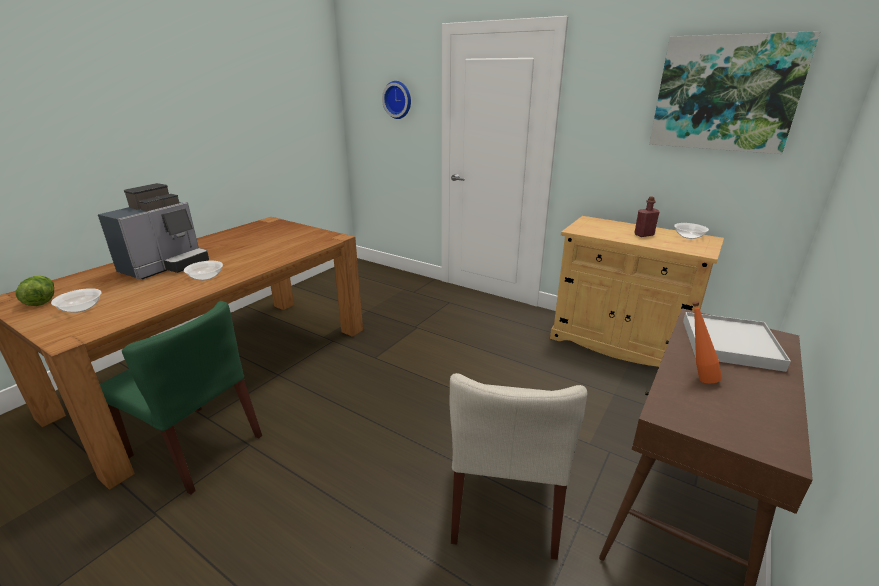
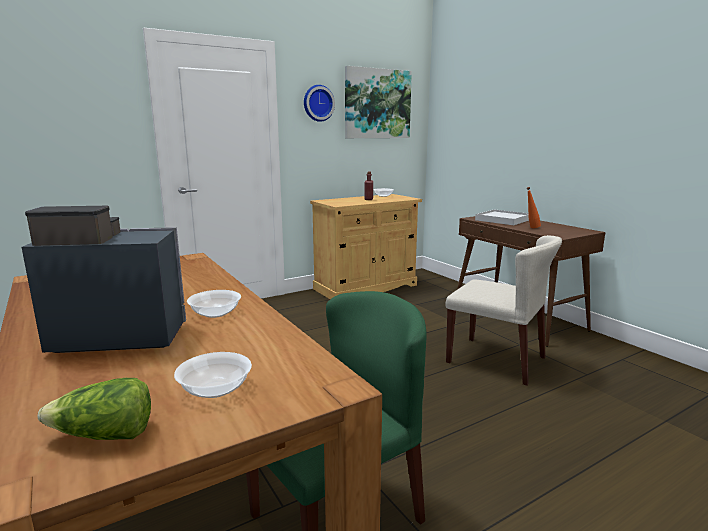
camera: 65 degrees left, 10 degrees down
(166, 266) = (116, 336): coffee machine -> coffee machine turned 60 degrees counterclockwise
(398, 100) = (82, 108): wall clock -> wall clock (318, 103)

